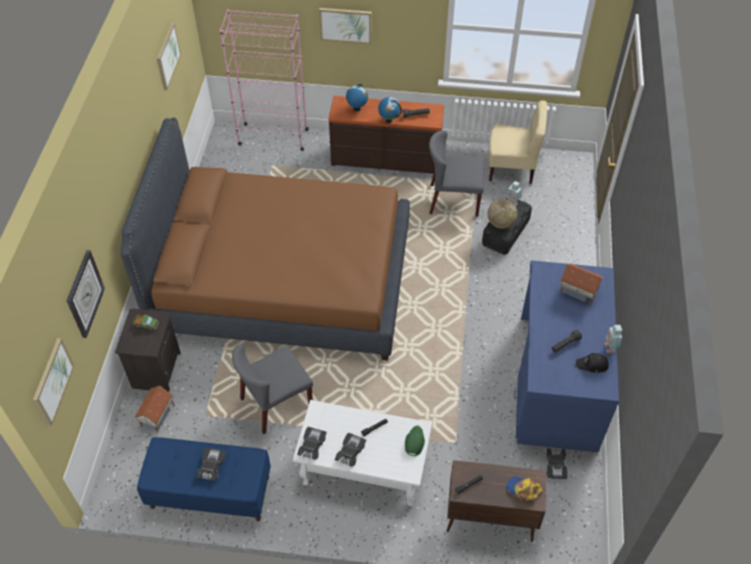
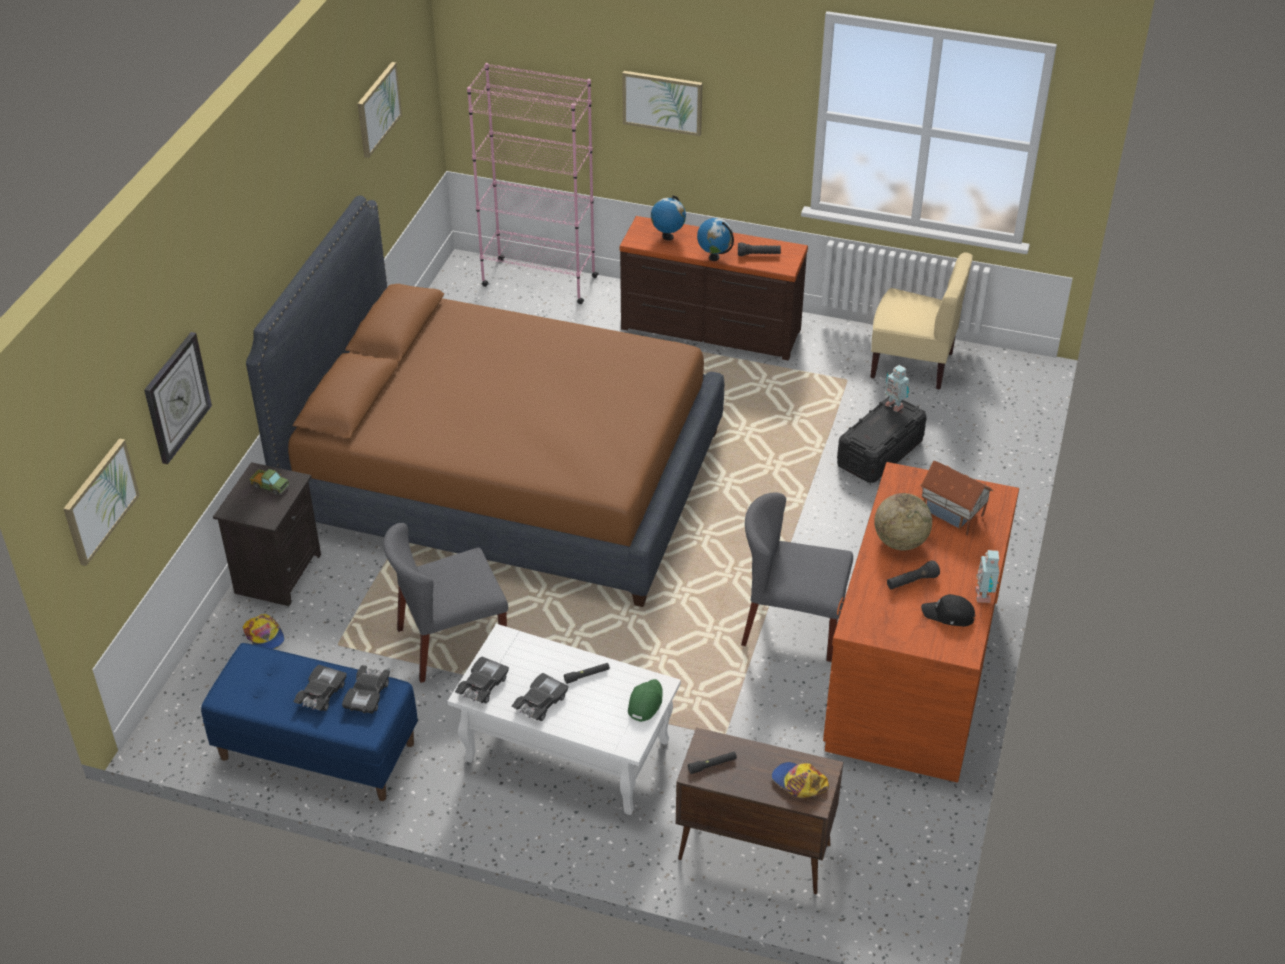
camera: 10 degrees right, 10 degrees down
(158, 416) = (264, 636): toy house -> cap
(453, 200) = (805, 398): grey chair -> grey chair (791, 626)
(500, 223) = (869, 431): globe -> globe (900, 542)
(555, 466) = (882, 792): black toy car -> black toy car (367, 695)
(556, 382) = (912, 673): blue desk -> brown desk

